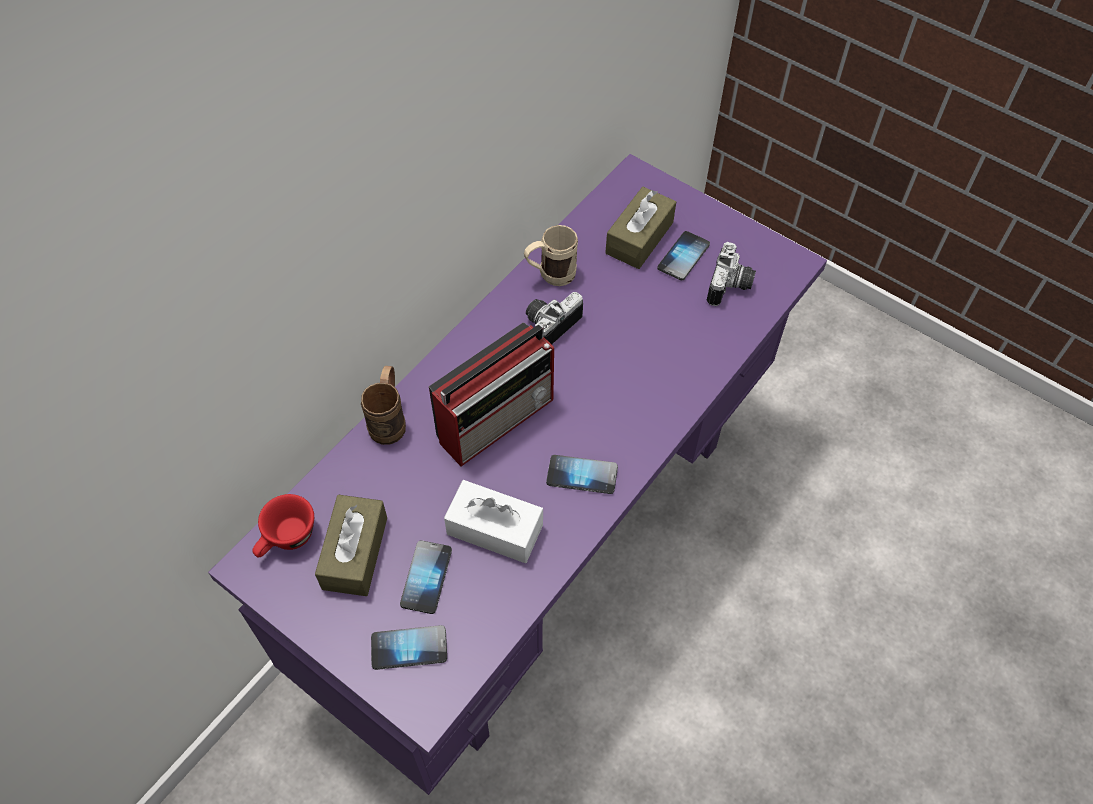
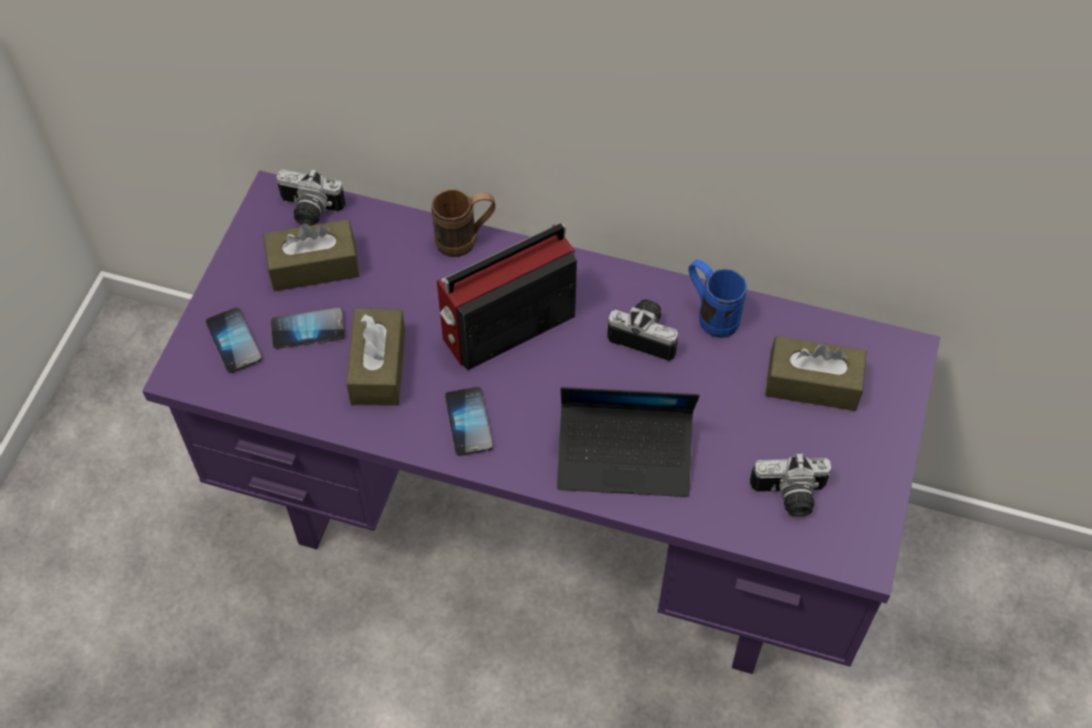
camera: 70 degrees right, 0 degrees up
(287, 539) = (309, 212): red cup -> camera
(495, 529) = (378, 367): white tissue box -> brown tissue box
(498, 418) = (506, 327): radio -> radio turned 120 degrees clockwise
(550, 276) = (711, 314): beige mug -> blue mug
(658, 376) = (624, 457): none -> laptop
(683, 257) = (808, 436): phone -> none

